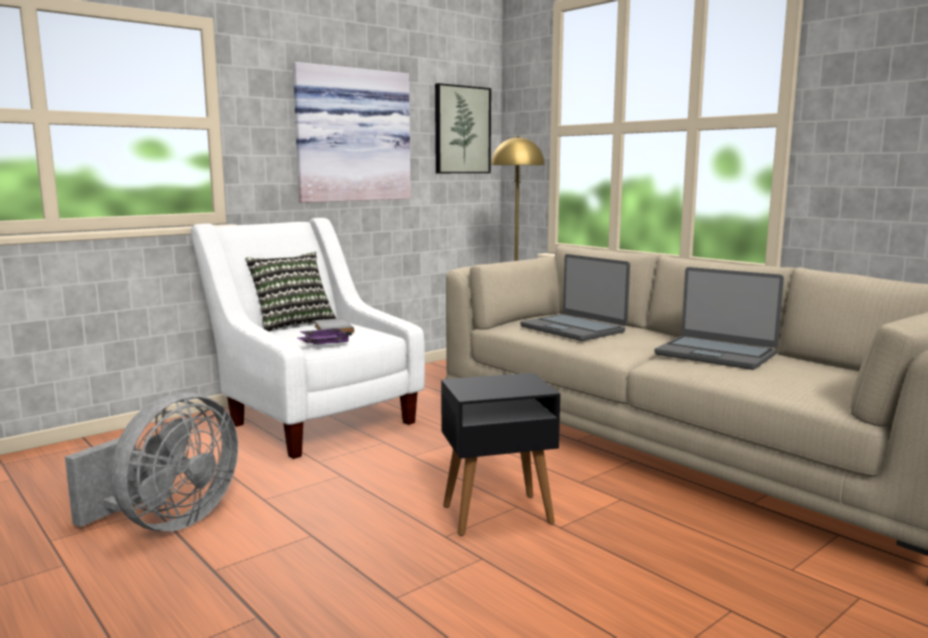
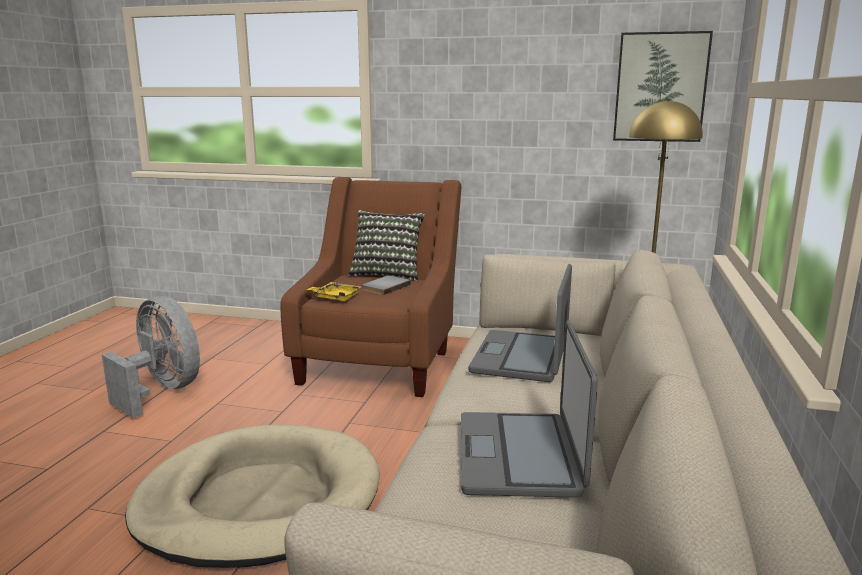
camera: 55 degrees right, 5 degrees up
(167, 522) = (162, 391): grey fan -> grey fan turned 135 degrees counterclockwise
(313, 418) = (380, 360): white armchair -> brown armchair
(323, 343) = (335, 297): purple tray -> yellow tray
(351, 135) = (502, 98): picture -> none
(496, 514) = (259, 501): black side table -> beige dog bed

